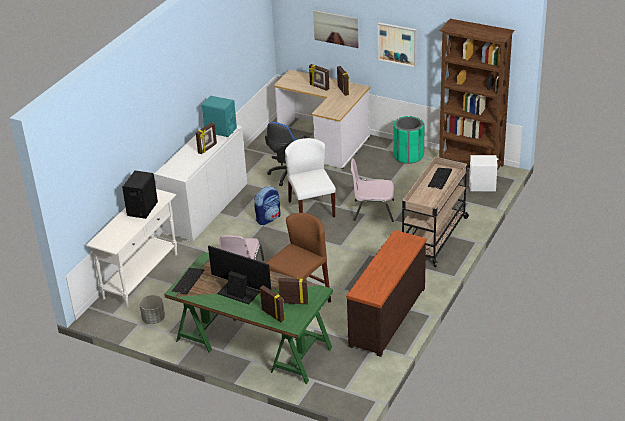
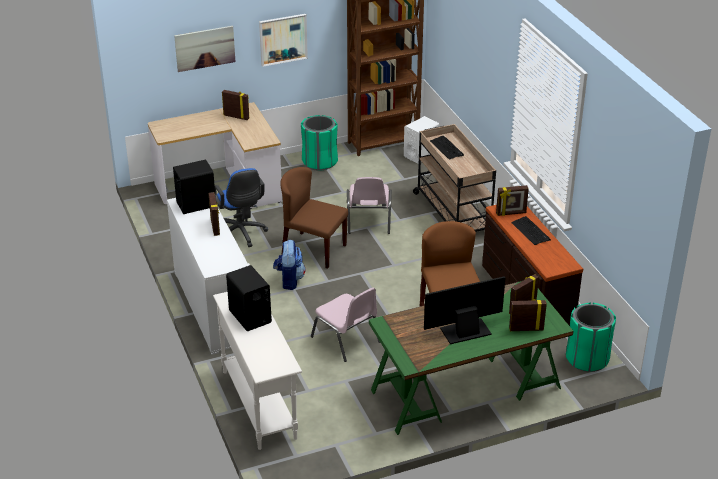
camera: 50 degrees left, 0 degrees up
(153, 319) = (341, 431): grey planter -> none
(188, 281) = (405, 351): keyboard -> keyboard (530, 231)
(220, 130) = (196, 204): turquoise speaker -> black speaker
(311, 209) = (313, 250): white chair -> brown chair
(319, 87) = (208, 124): picture frame -> picture frame (511, 213)
(354, 379) = (587, 359): none -> green trash can
(373, 210) = (368, 221): pink chair -> pink chair turned 45 degrees counterclockwise

